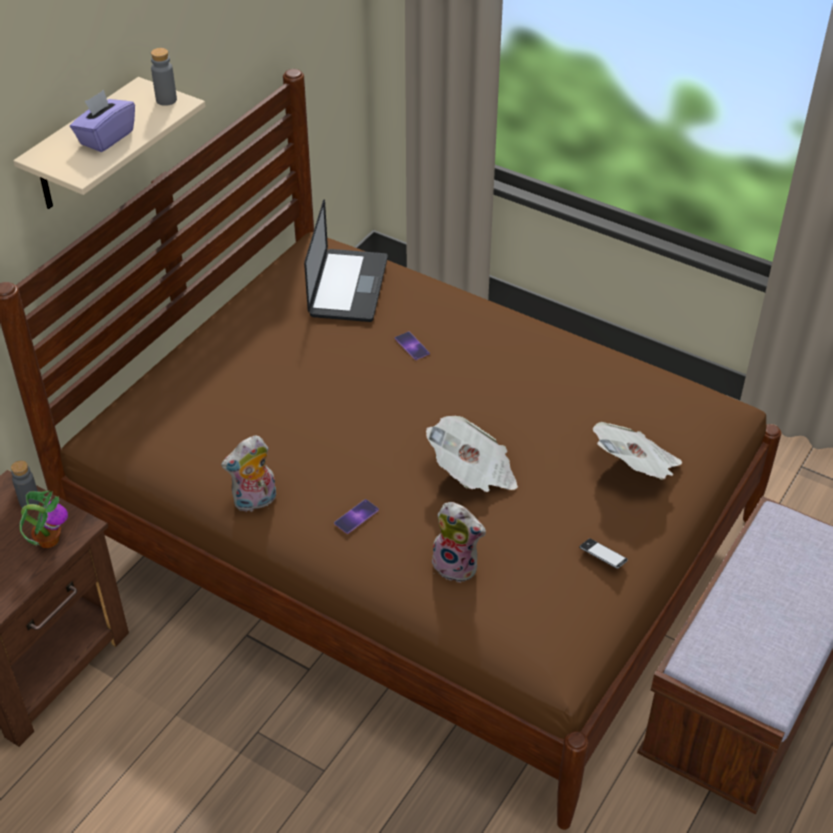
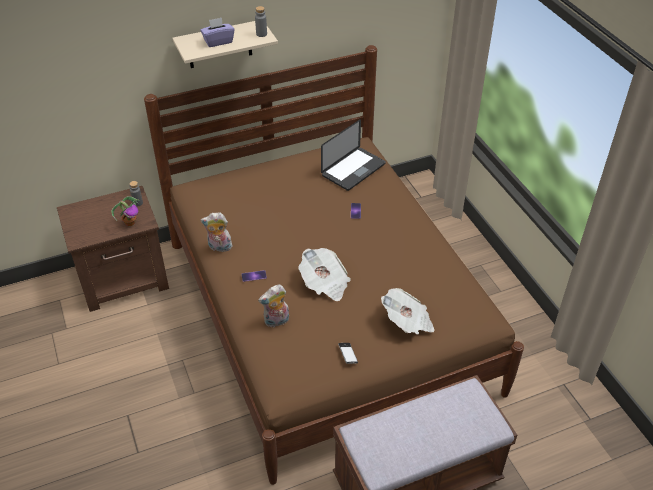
camera: 35 degrees right, 0 degrees up
(457, 565) = (276, 321): plush toy -> plush toy turned 90 degrees clockwise

